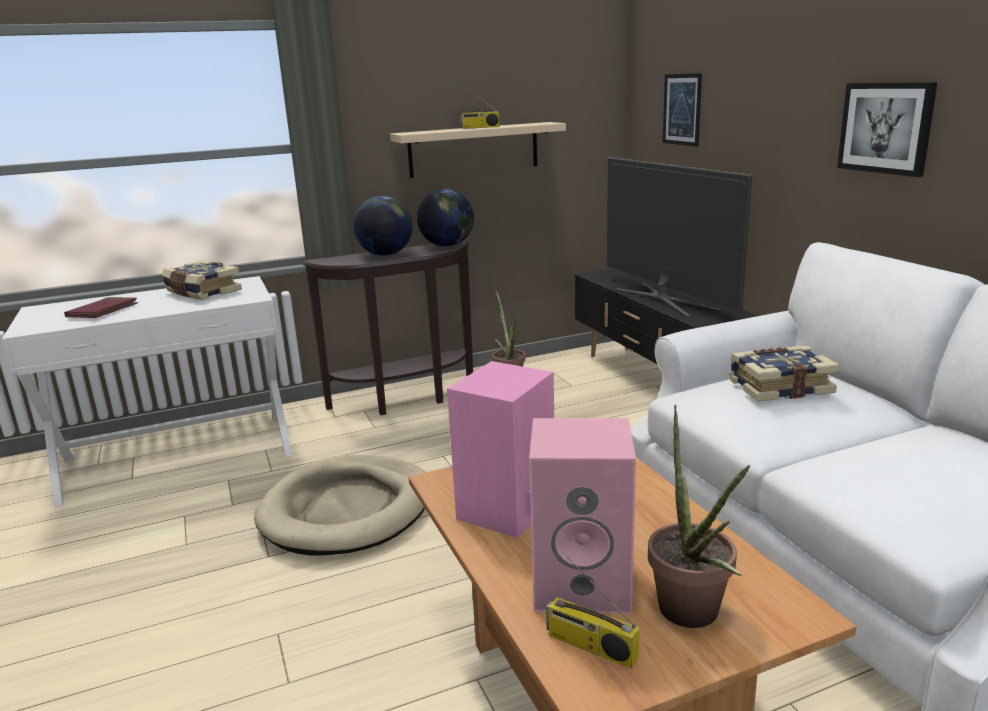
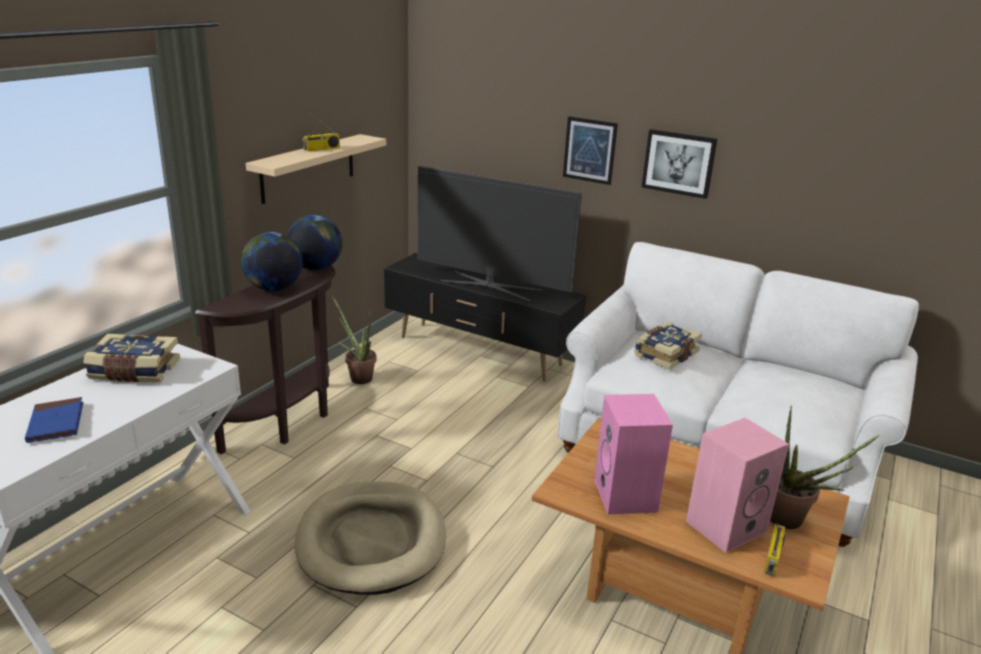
camera: 40 degrees left, 5 degrees up
(103, 311) = (56, 423): red book -> blue book
(590, 646) = (773, 559): radio -> radio turned 60 degrees counterclockwise
(682, 109) = (478, 125): picture -> picture (589, 150)

